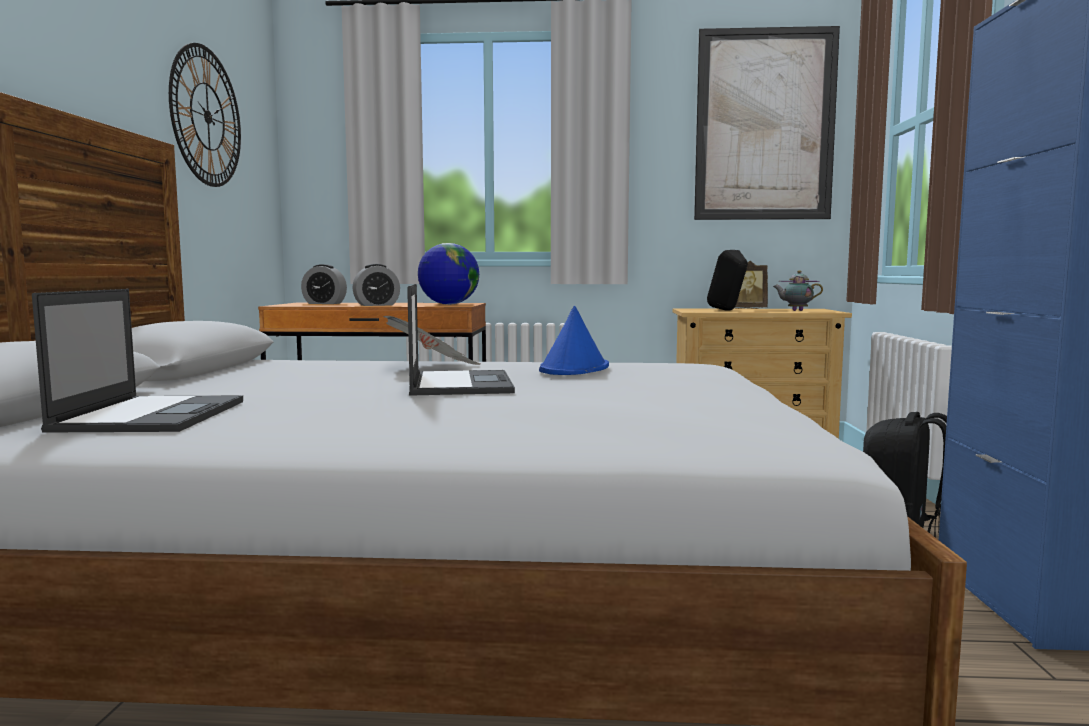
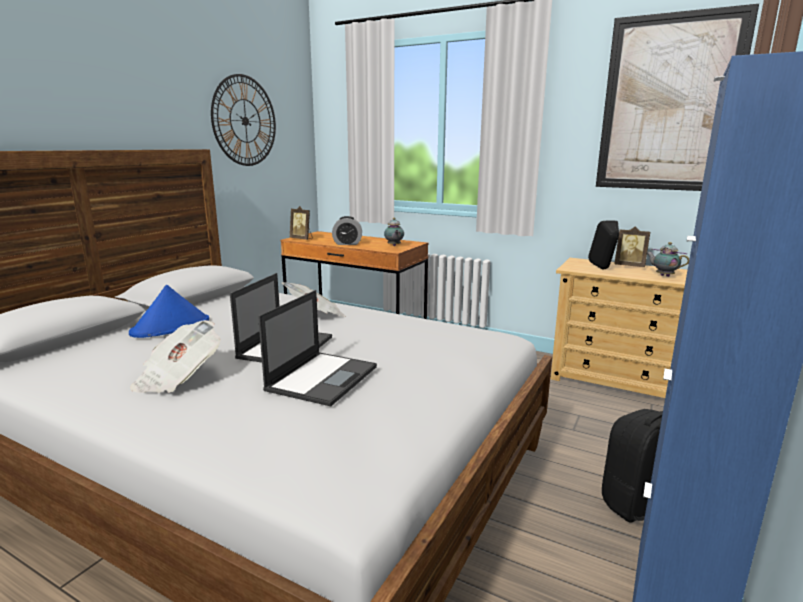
camera: 25 degrees right, 10 degrees up
(153, 415) = (95, 357): laptop -> laptop (323, 377)
(294, 305) = (302, 239): none -> picture frame
(324, 303) = (325, 236): alarm clock -> none
(359, 414) = (178, 378): none -> newspaper
(448, 304) = (394, 246): globe -> teapot
(574, 369) = (393, 333): blue hat -> blue hat (171, 327)

